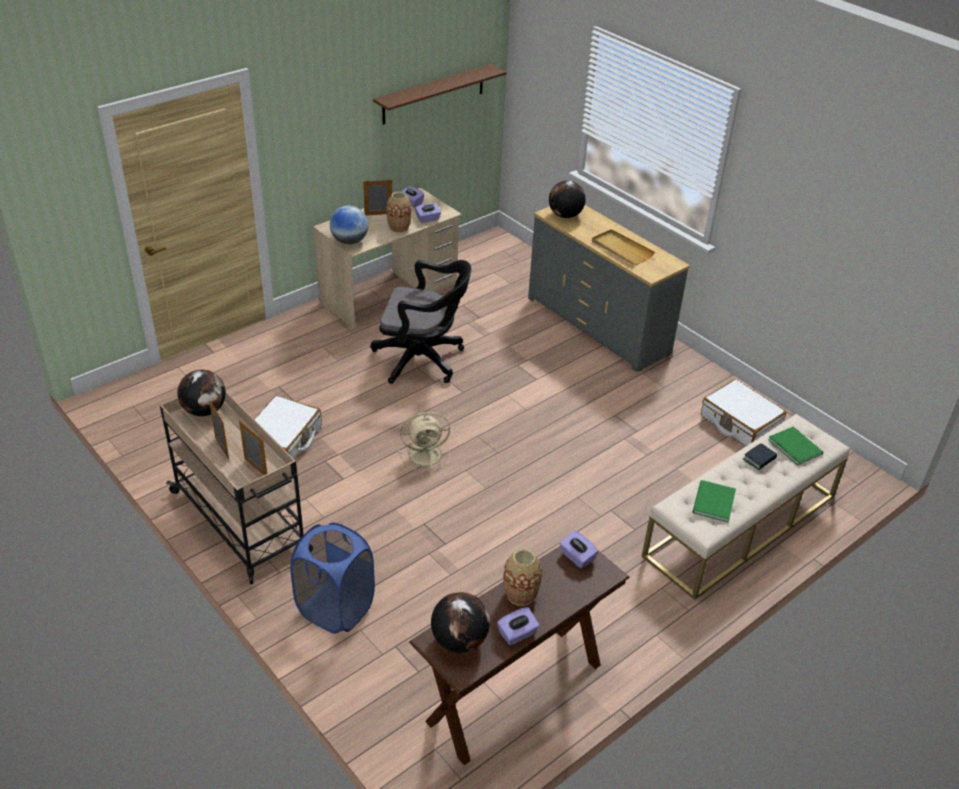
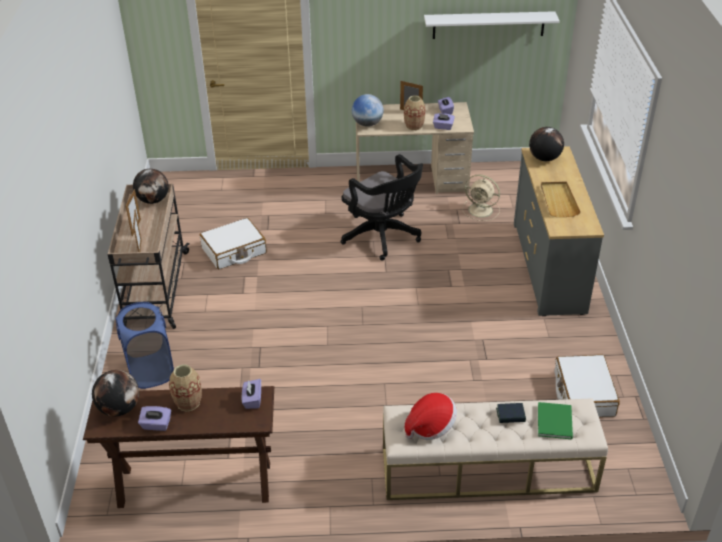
camera: 40 degrees right, 0 degrees up
(426, 455) = (312, 303): beige fan -> beige fan (481, 210)
(433, 94) = (488, 25): brown shelf -> white shelf
(712, 503) = (430, 426): green book -> hat

